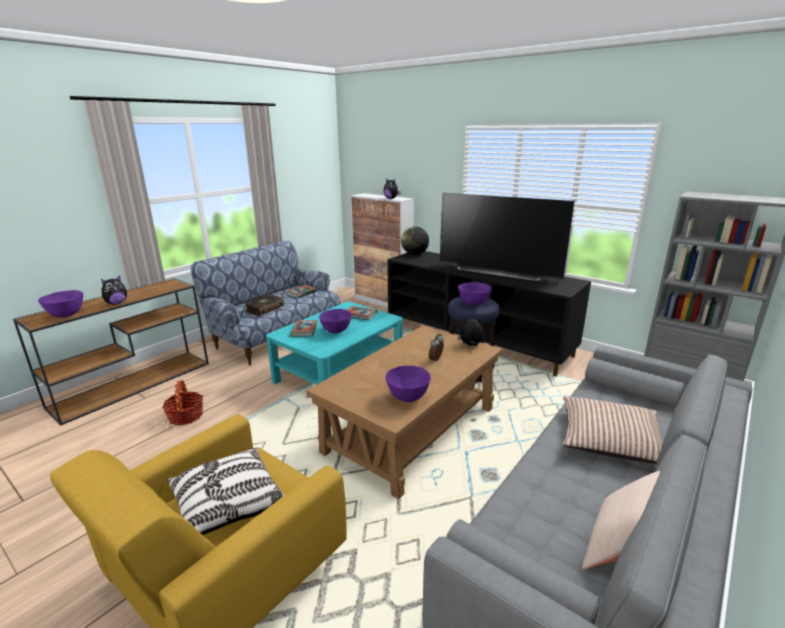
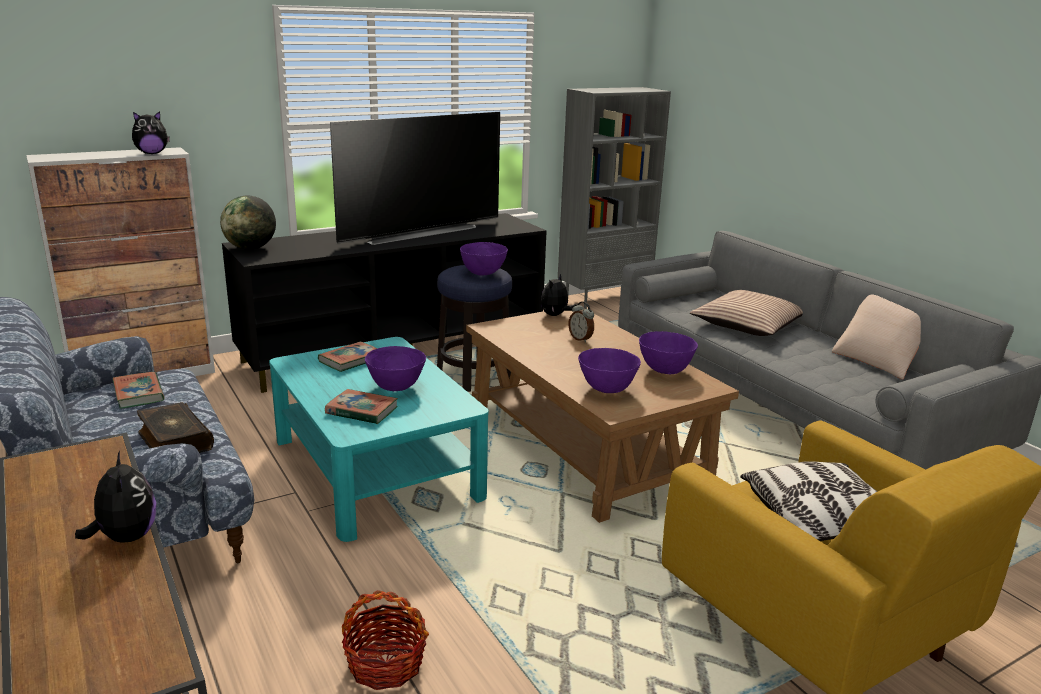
camera: 70 degrees left, 0 degrees up
(66, 315) = (130, 618): purple bowl -> purple bowl (607, 389)

